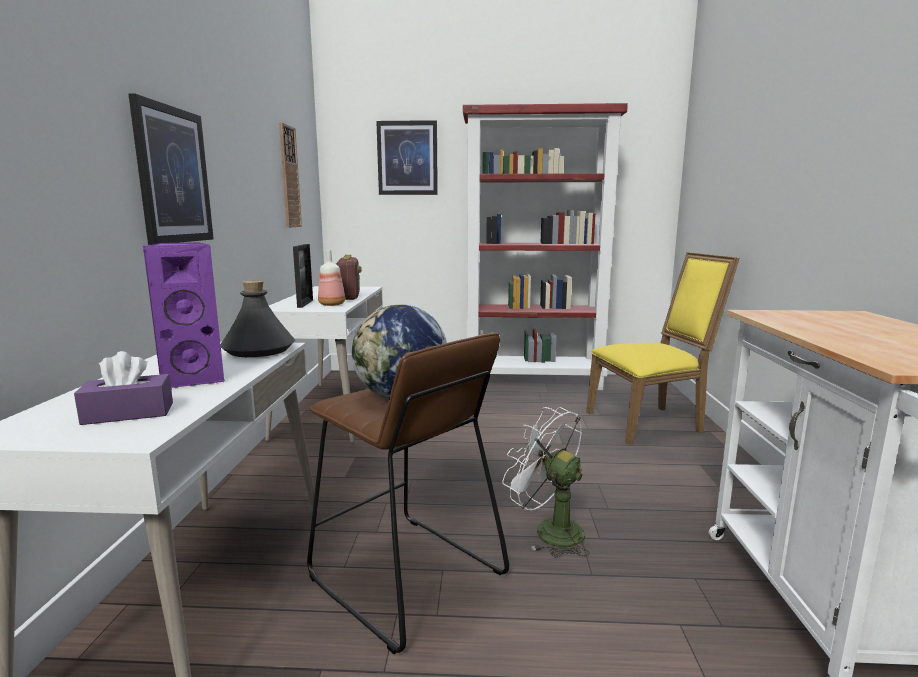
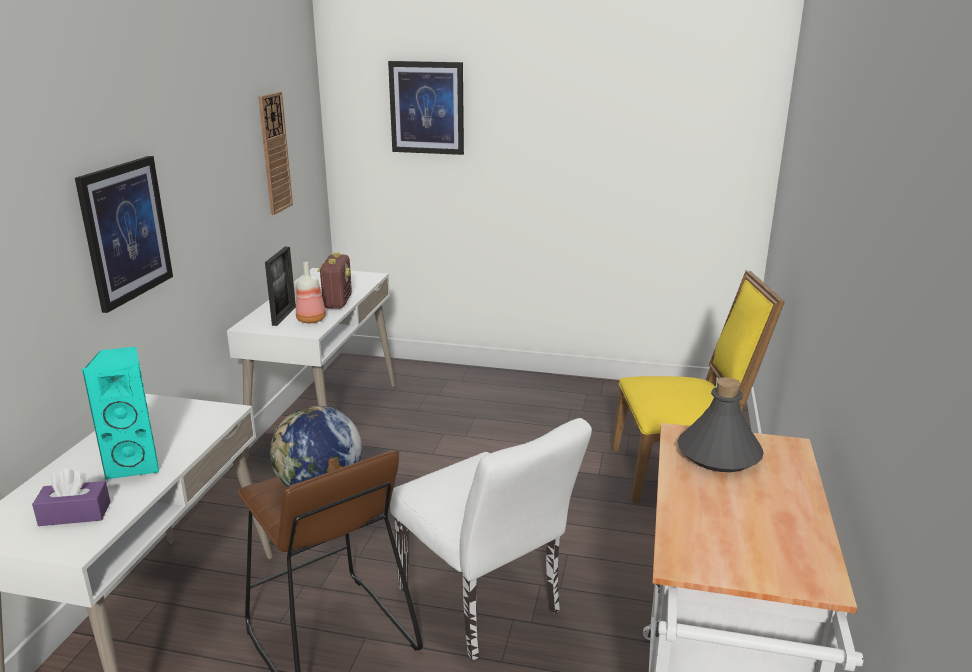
camera: 10 degrees right, 10 degrees up
(195, 378) = (136, 464): purple speaker -> turquoise speaker
(258, 350) = (203, 417): grey bottle -> grey bottle (718, 454)
(533, 382) = (573, 391): red bookcase -> none
(549, 530) = (485, 606): white fan -> white chair

